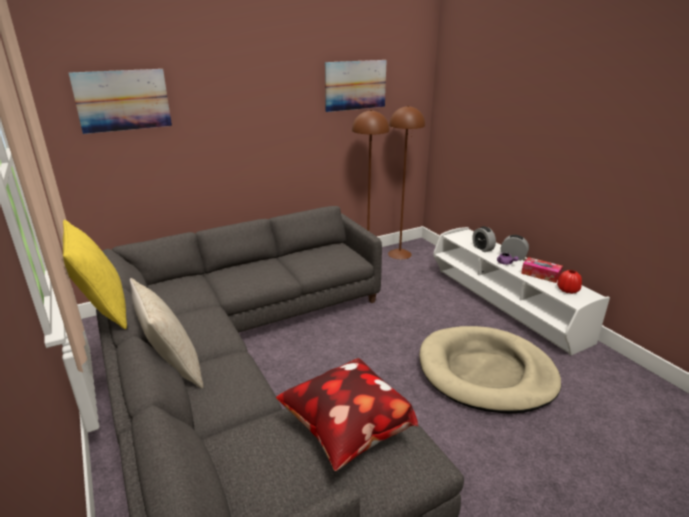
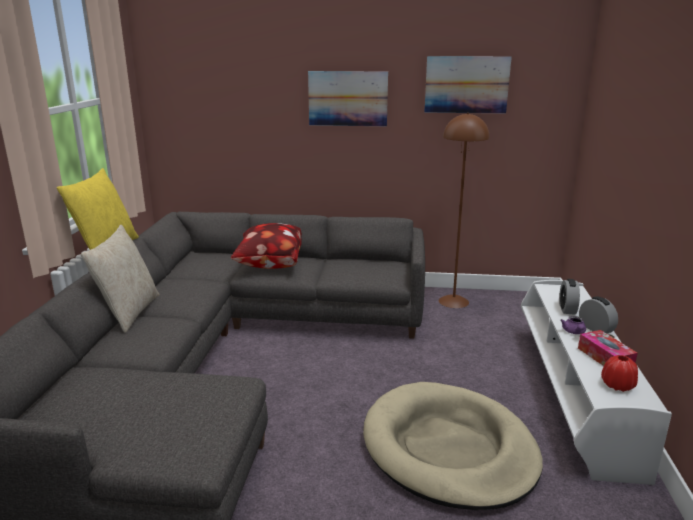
camera: 35 degrees right, 5 degrees down
(123, 100) = (217, 82): picture -> picture (348, 98)
(346, 434) = (167, 406): pillow -> pillow (269, 265)
(399, 254) = (505, 302): brown floor lamp -> none

